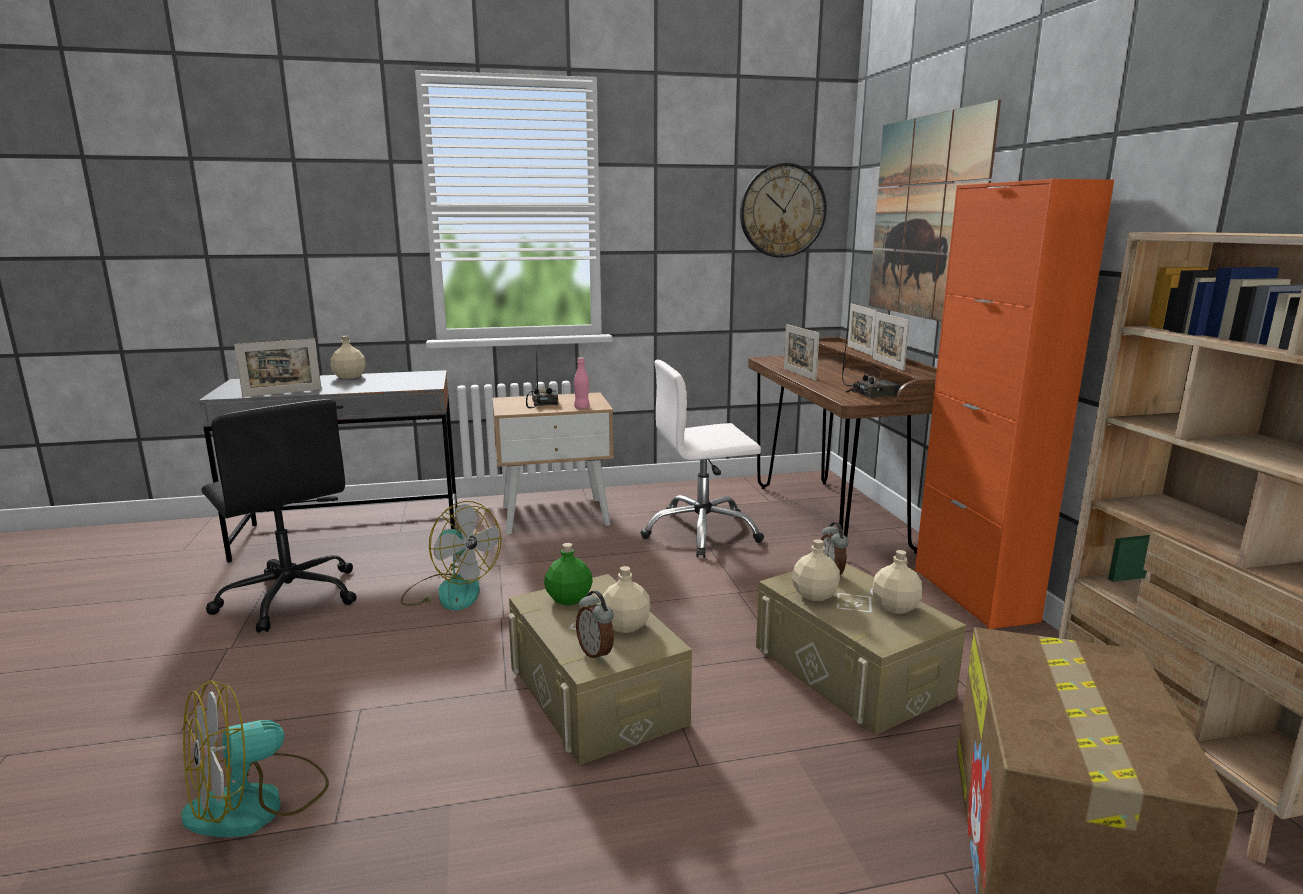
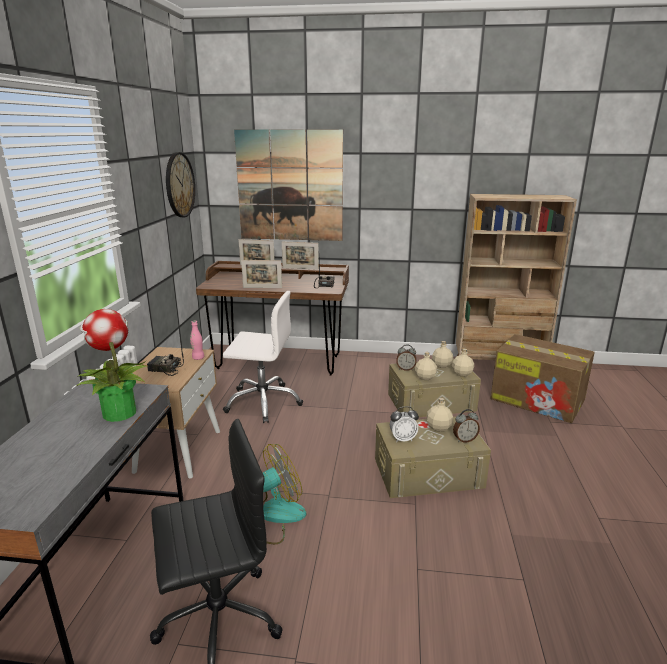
camera: 70 degrees left, 5 degrees up
(257, 803) = (505, 617): fan -> none
(282, 393) = (75, 468): picture frame -> none
(349, 377) = (41, 428): beige bottle -> beige bottle (462, 374)
(379, 386) = (119, 412): none -> potted plant
(569, 599) = (403, 439): green bottle -> alarm clock
(701, 532) = (263, 402): white office chair -> white office chair turned 90 degrees counterclockwise
(973, 595) = (382, 358): orange cabinet -> none

